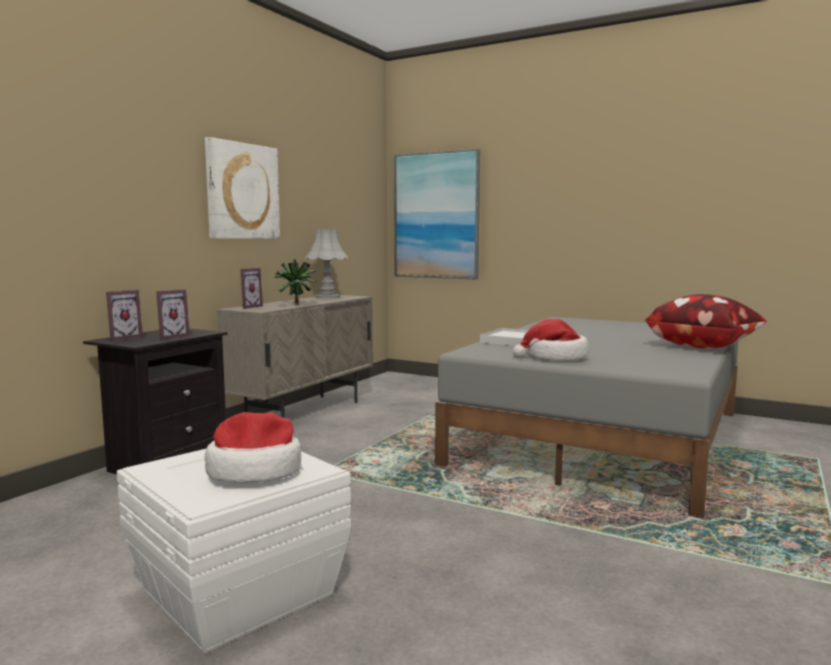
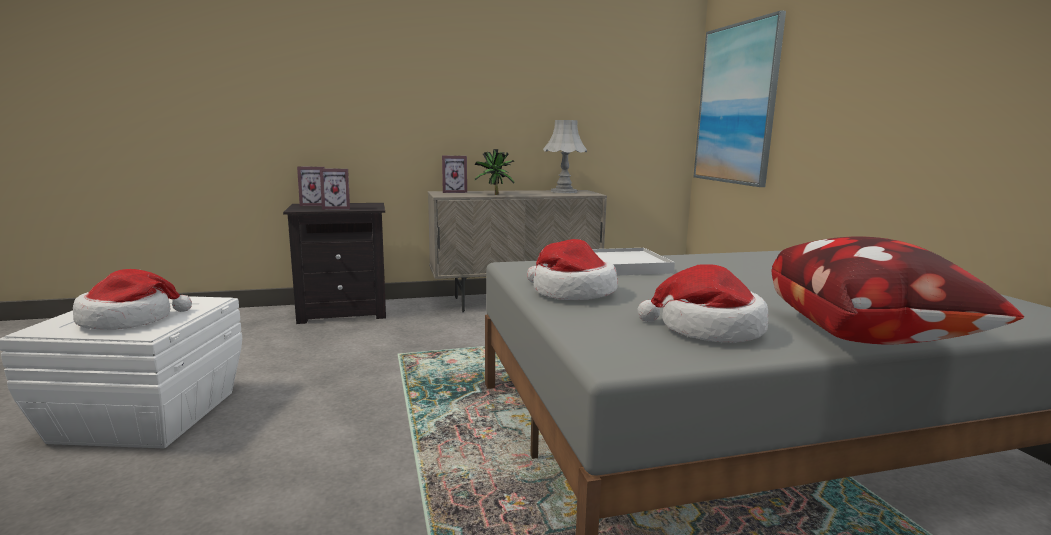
camera: 45 degrees right, 5 degrees up
(242, 191) = (470, 82): picture -> none
(660, 357) = (707, 329): none -> hat

